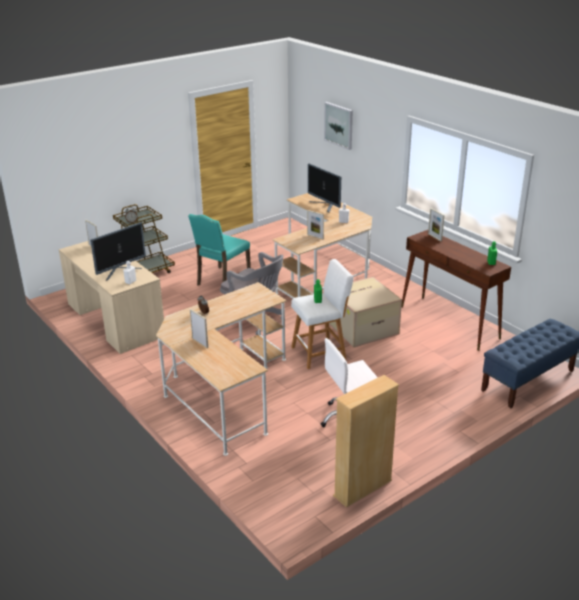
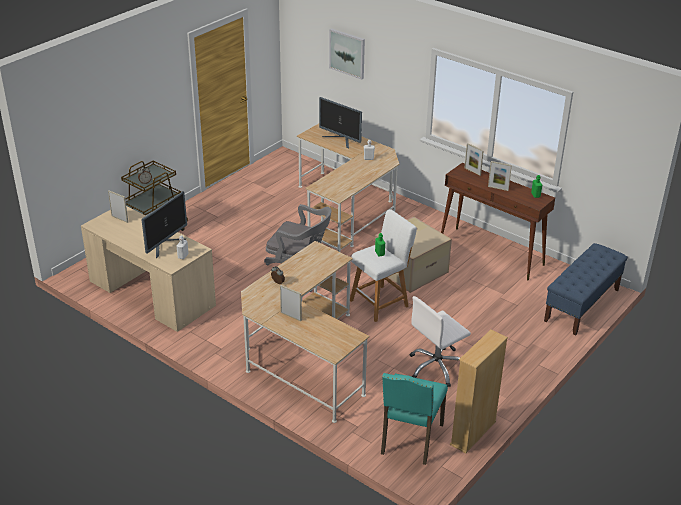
camera: 15 degrees left, 5 degrees up
(222, 280) = (245, 233): turquoise chair -> turquoise chair (410, 439)
(315, 237) = (347, 180): picture frame -> picture frame (498, 188)

